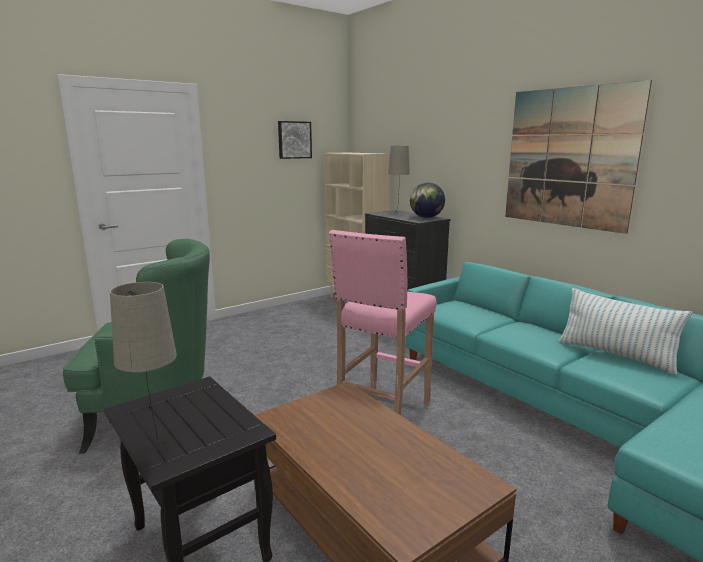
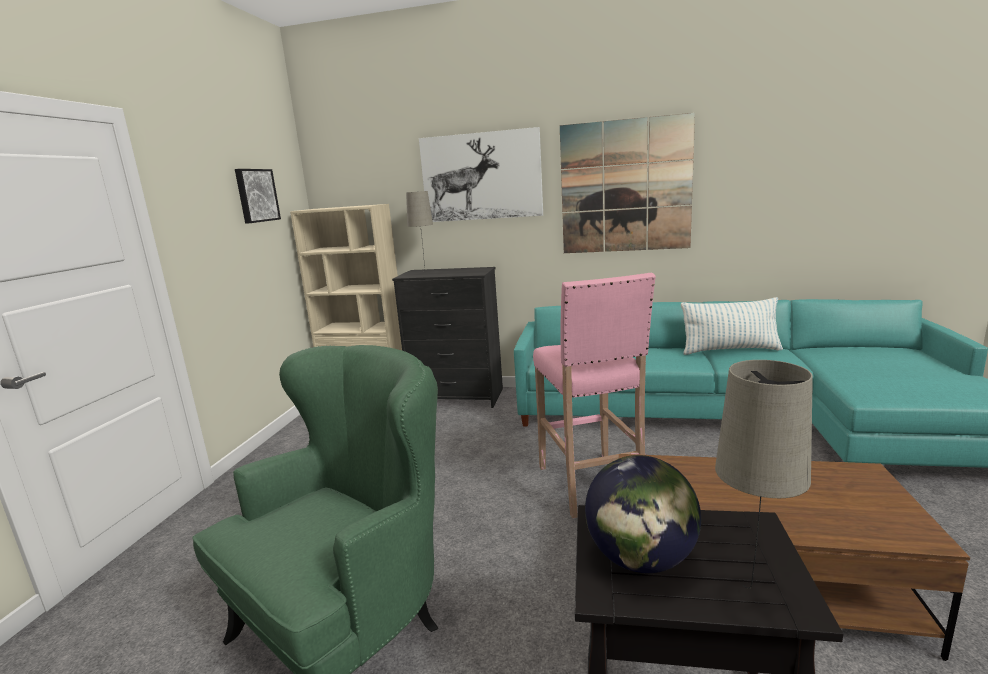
camera: 40 degrees left, 0 degrees up
(426, 217) = (471, 270): globe -> globe (641, 559)
(452, 136) = (481, 176): none -> picture

